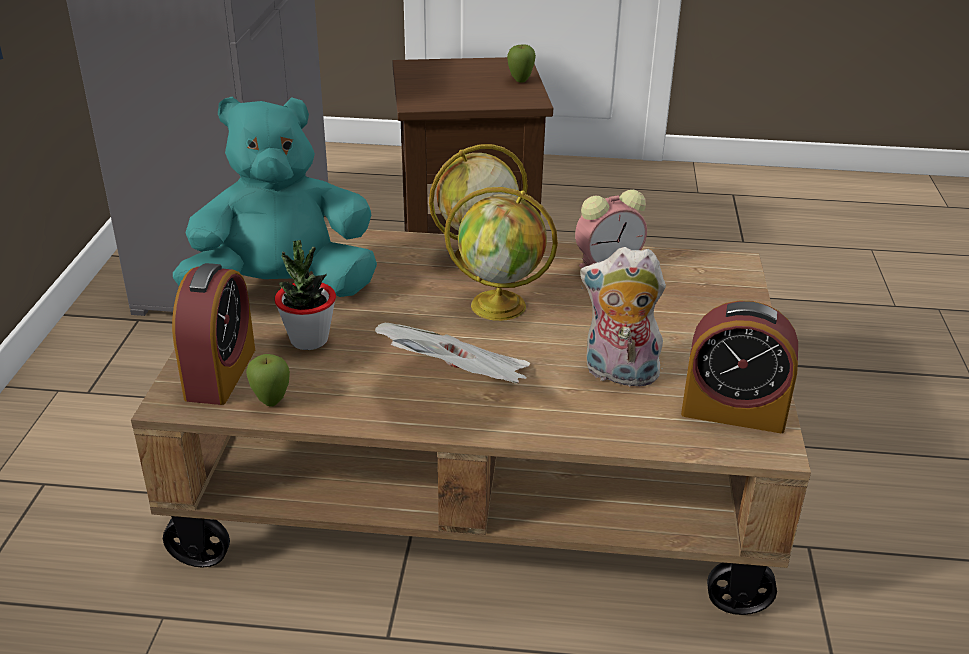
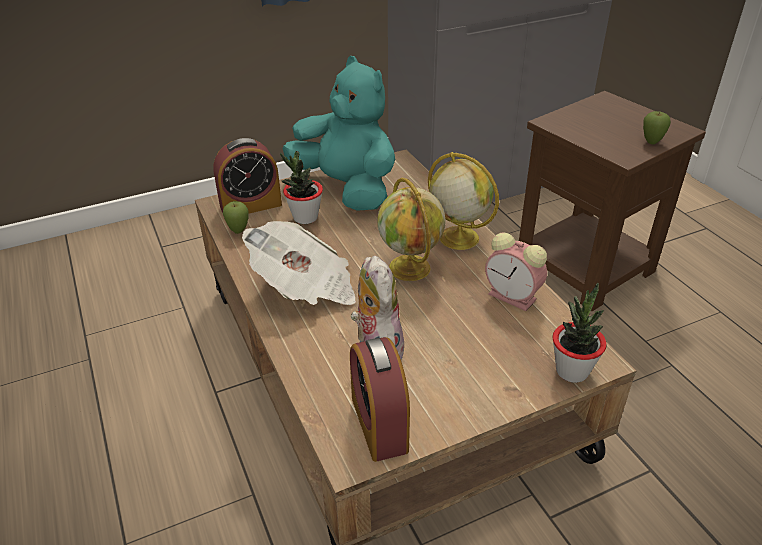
camera: 60 degrees right, 5 degrees up
(737, 281) = (572, 371): none -> potted plant

